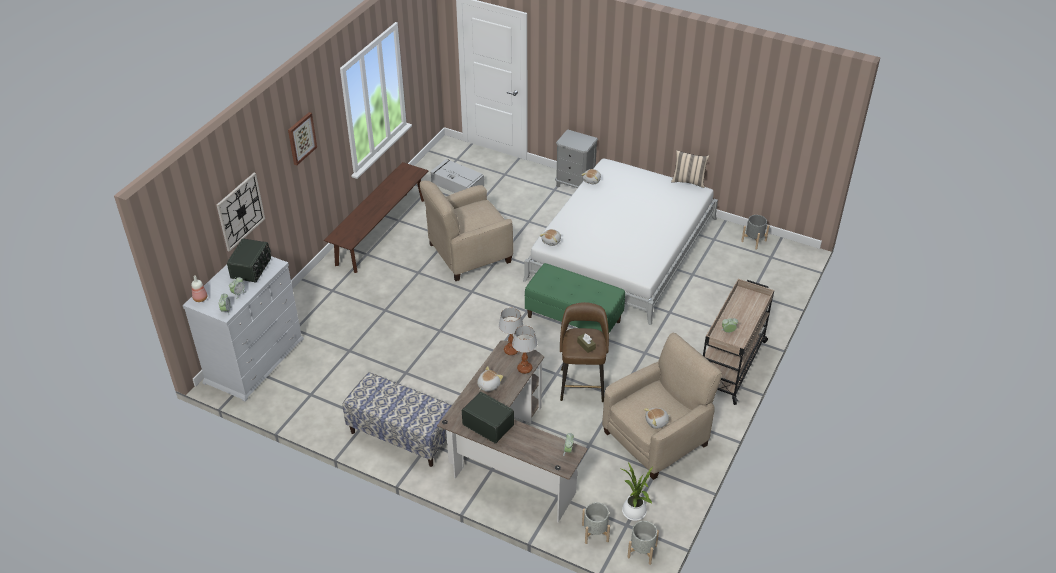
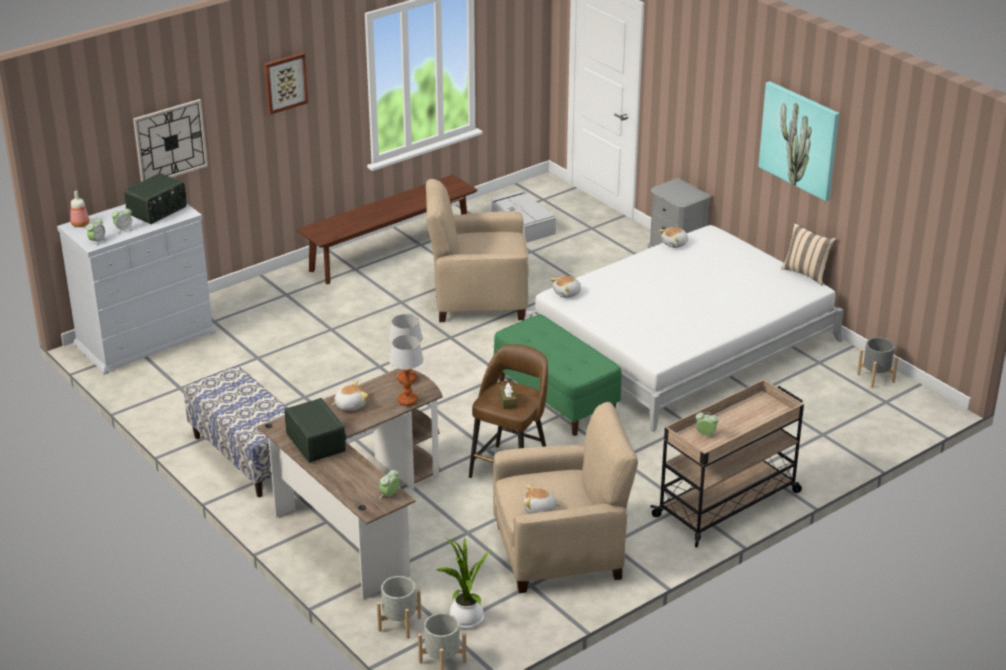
camera: 25 degrees right, 10 degrees down
(675, 95) = (800, 139): none -> picture

